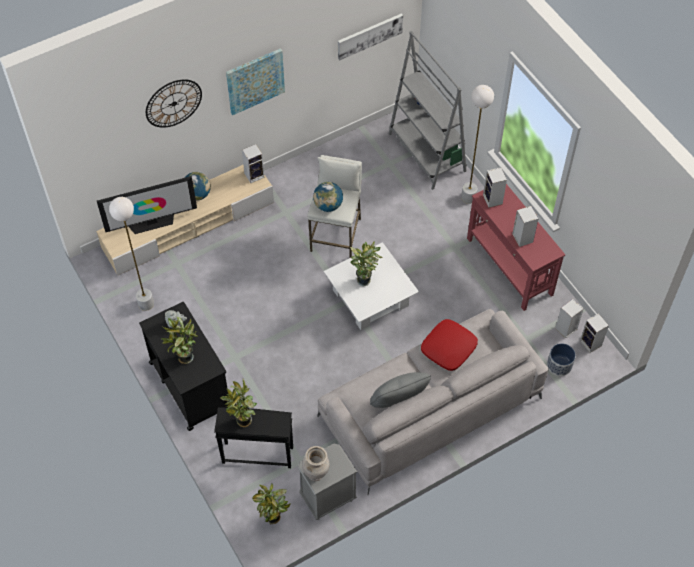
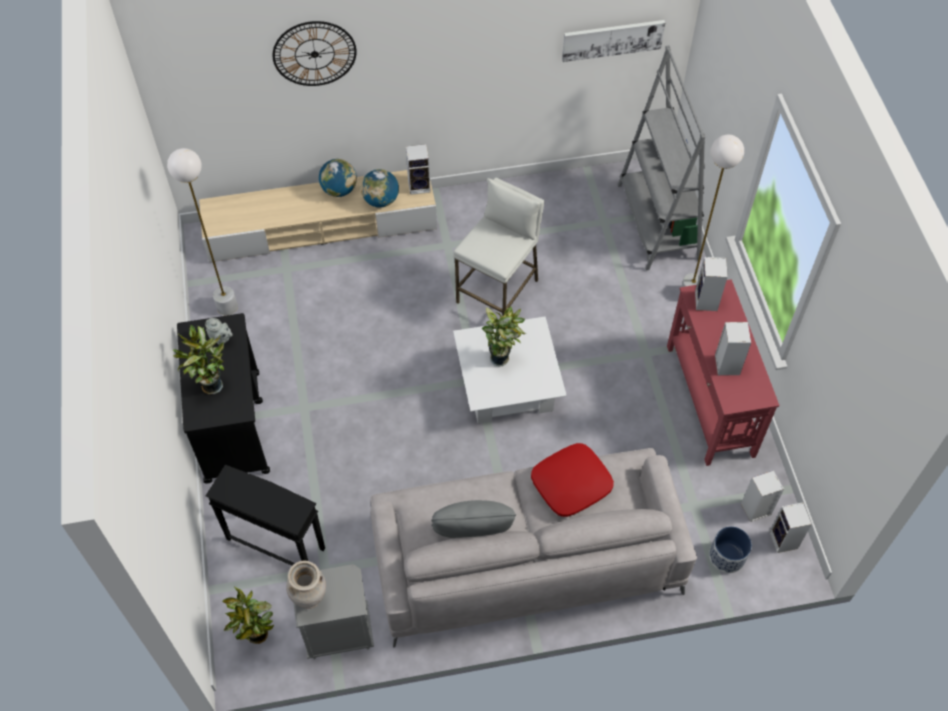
camera: 20 degrees right, 0 degrees up
(152, 222) = (269, 208): television -> none
(242, 422) = (247, 494): potted plant -> none
(255, 81) = (436, 56): picture -> none
(328, 205) = (484, 246): globe -> globe (381, 200)

